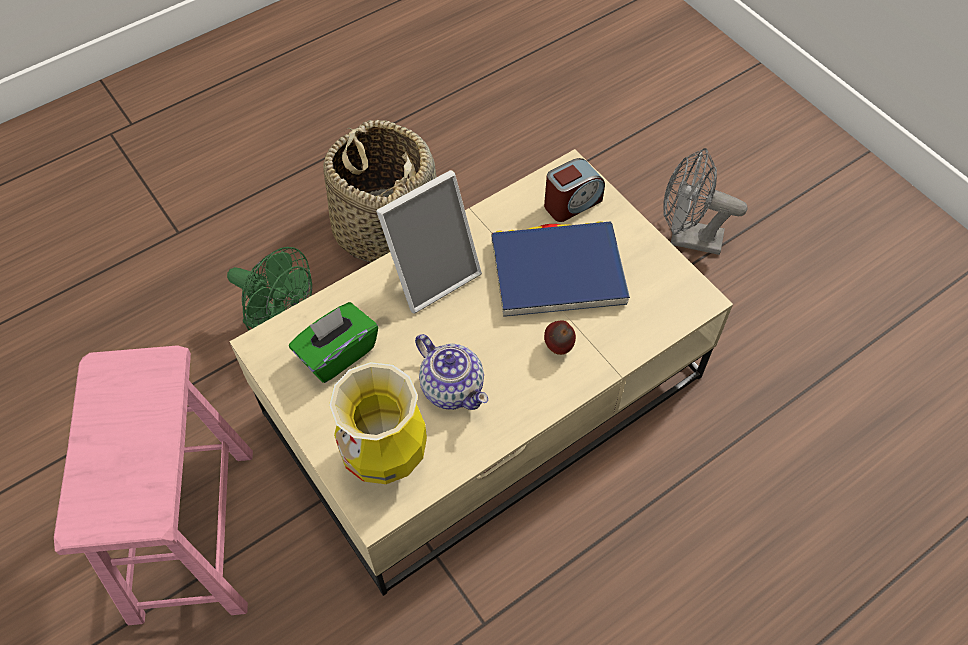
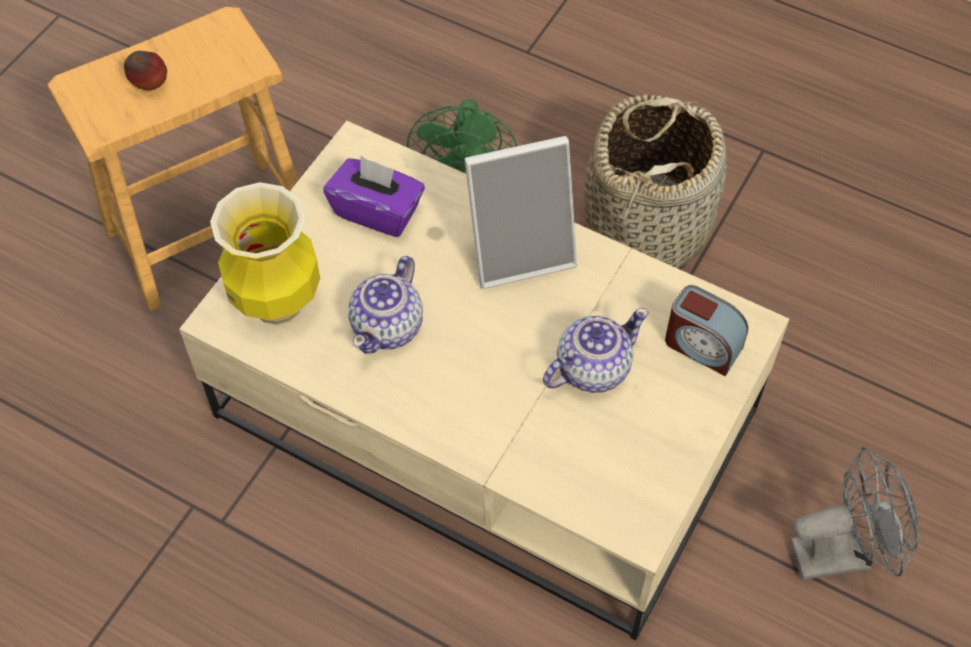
camera: 65 degrees right, 0 degrees up
(192, 533) = (209, 230): pink stool -> brown stool
(337, 353) = (377, 211): green tissue box -> purple tissue box
(431, 274) = (520, 250): picture frame -> picture frame turned 45 degrees counterclockwise
(557, 272) = (591, 368): blue book -> teapot
(558, 348) = (489, 407): apple -> apple (150, 86)
(687, 238) = (841, 553): grey fan -> grey fan turned 90 degrees clockwise

